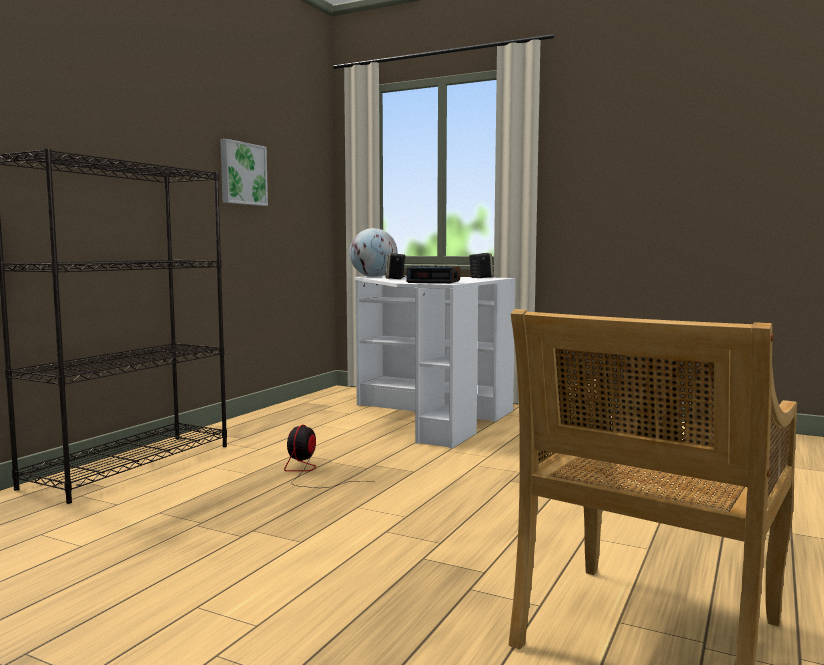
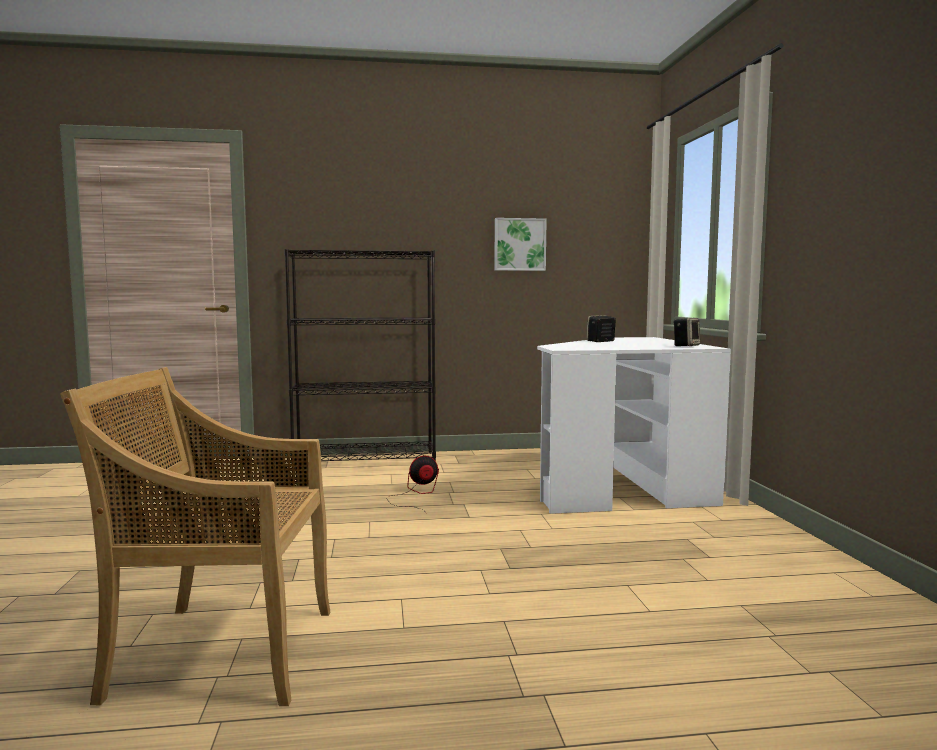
camera: 55 degrees right, 0 degrees up
(373, 276) = (618, 338): globe -> none
(434, 282) = (578, 346): alarm clock -> none

